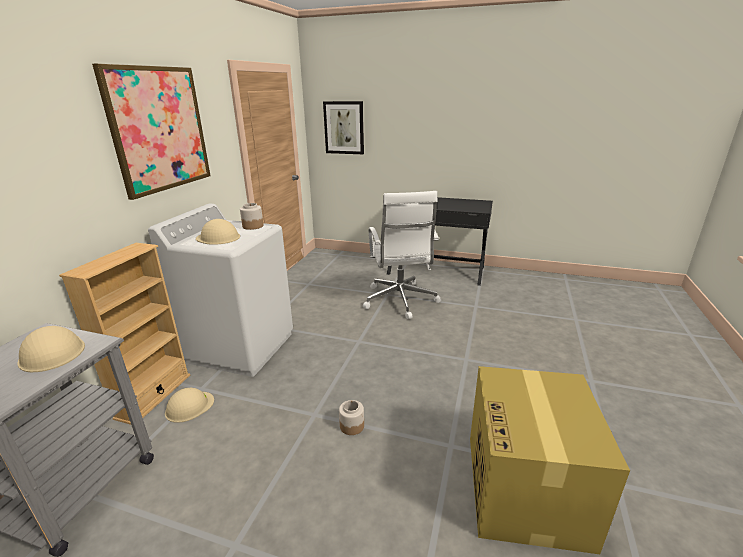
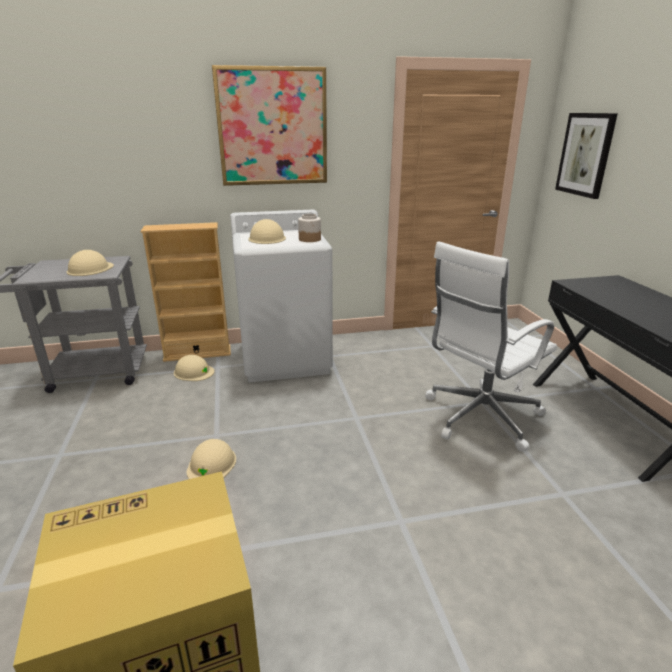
camera: 60 degrees right, 0 degrees up
(352, 425) = (212, 464): jar -> beige hard hat

